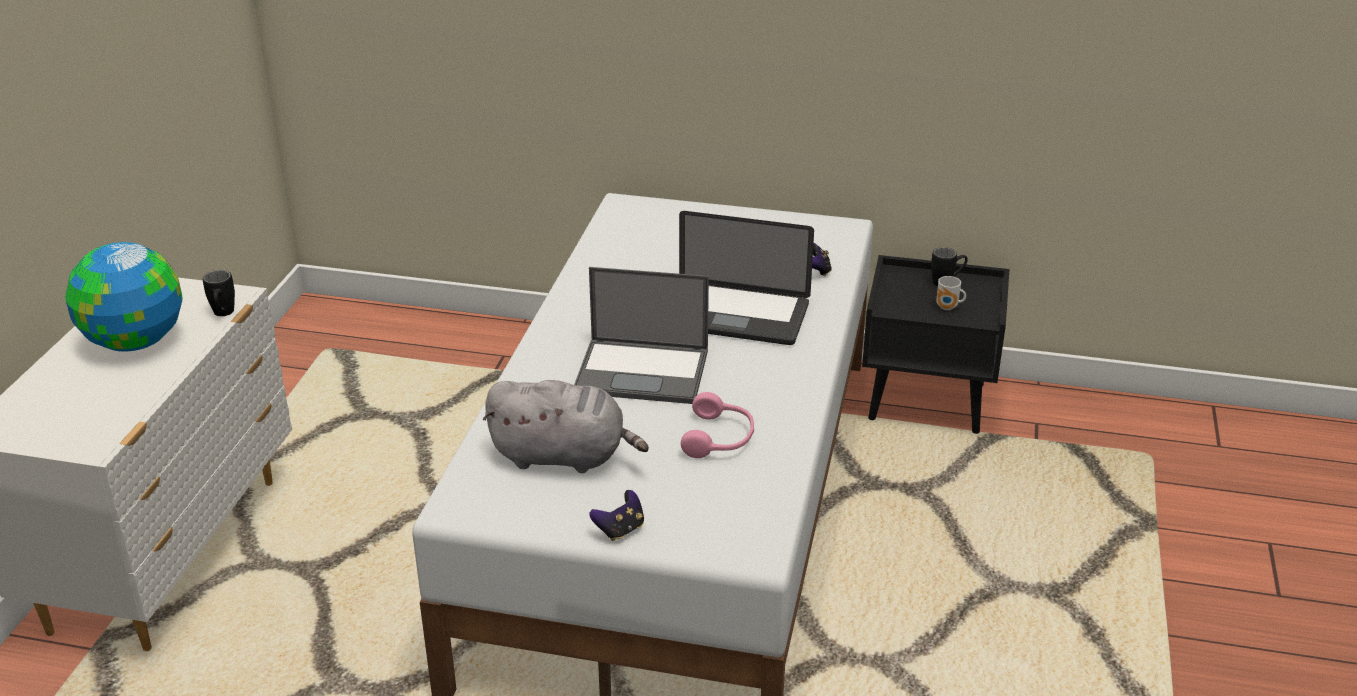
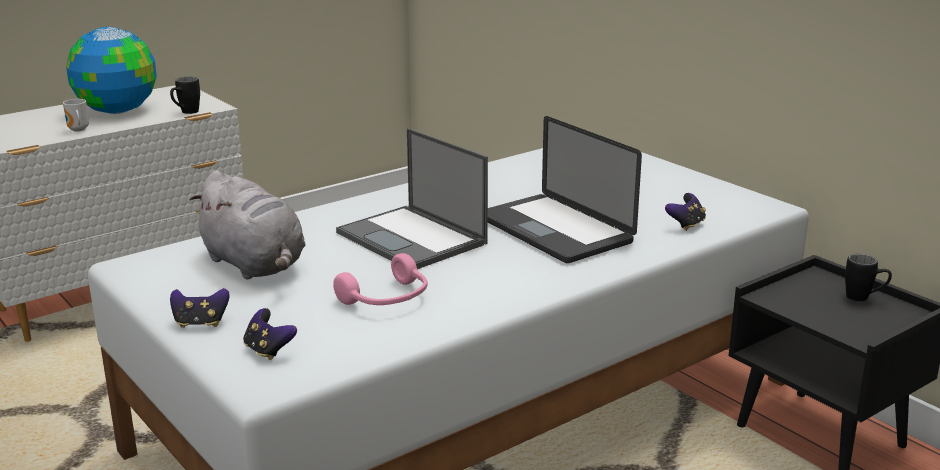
camera: 40 degrees right, 10 degrees down
(712, 525) = (268, 351): none -> game controller
(948, 308) = (833, 317): mug -> mug (77, 130)

